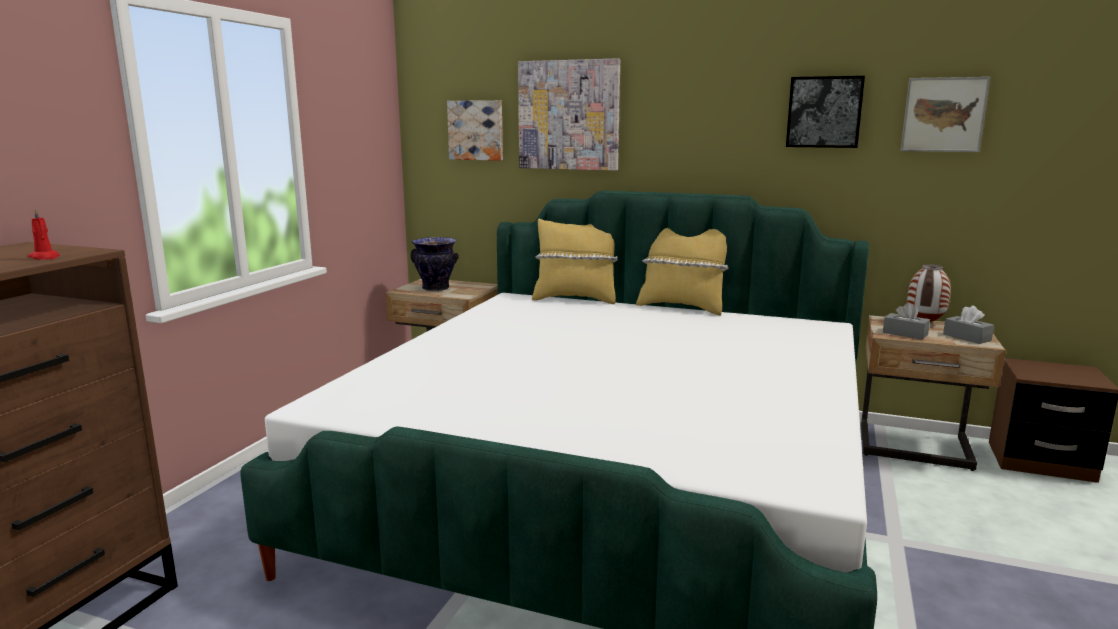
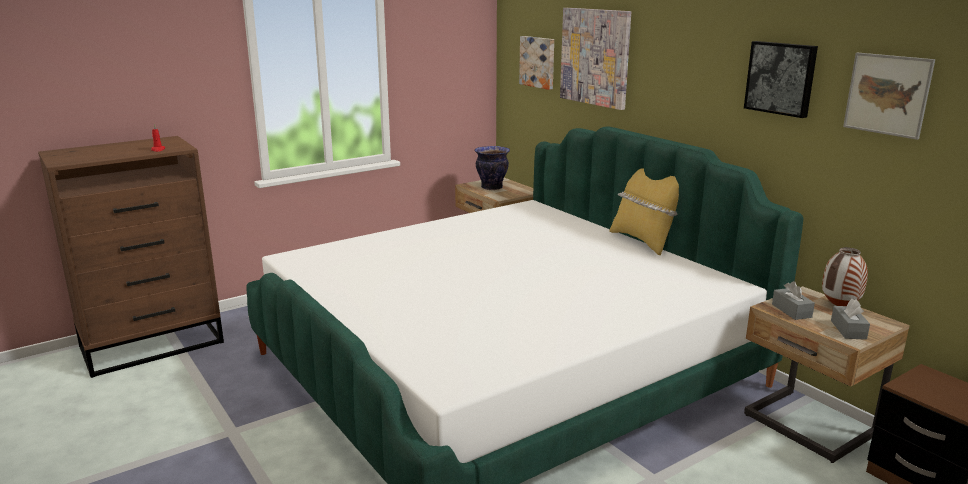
camera: 35 degrees right, 5 degrees up
(575, 299) = (573, 216): yellow pillow -> none

